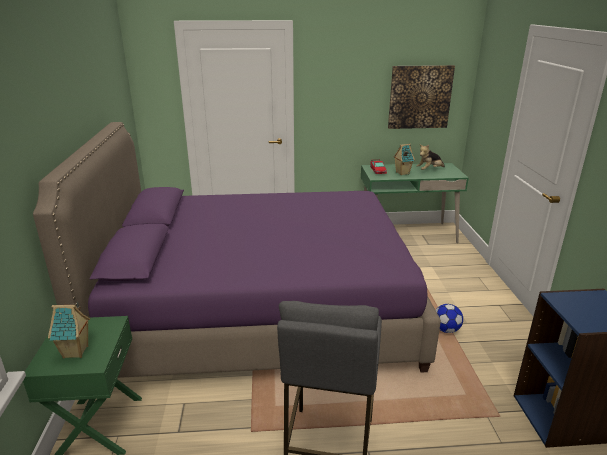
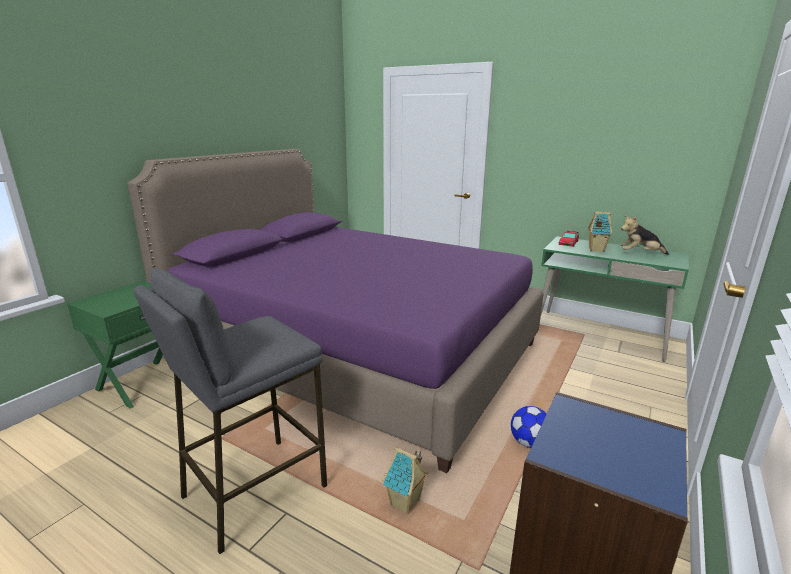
camera: 35 degrees right, 5 degrees down
(76, 352) = (114, 301): toy house -> toy house (405, 504)
(420, 97) = (646, 157): picture -> none

